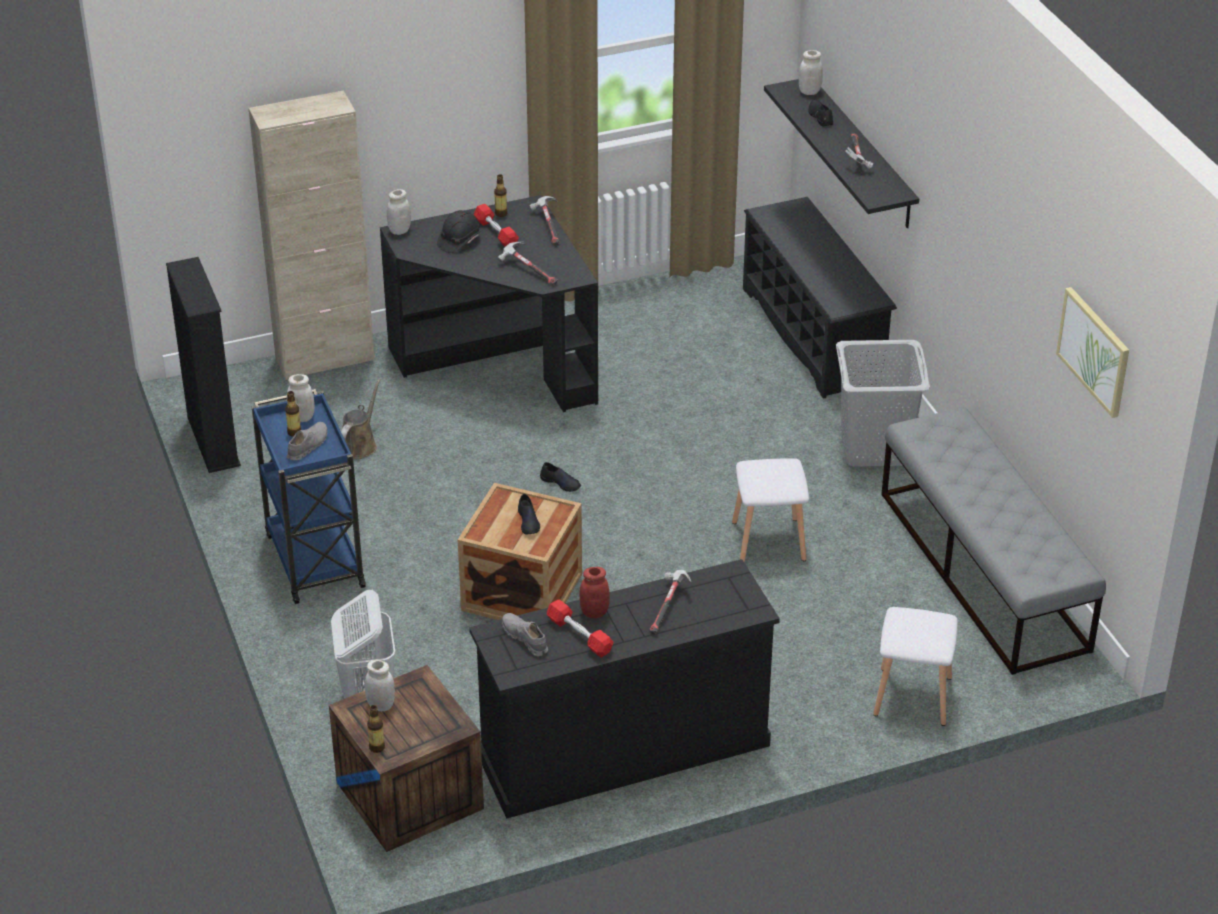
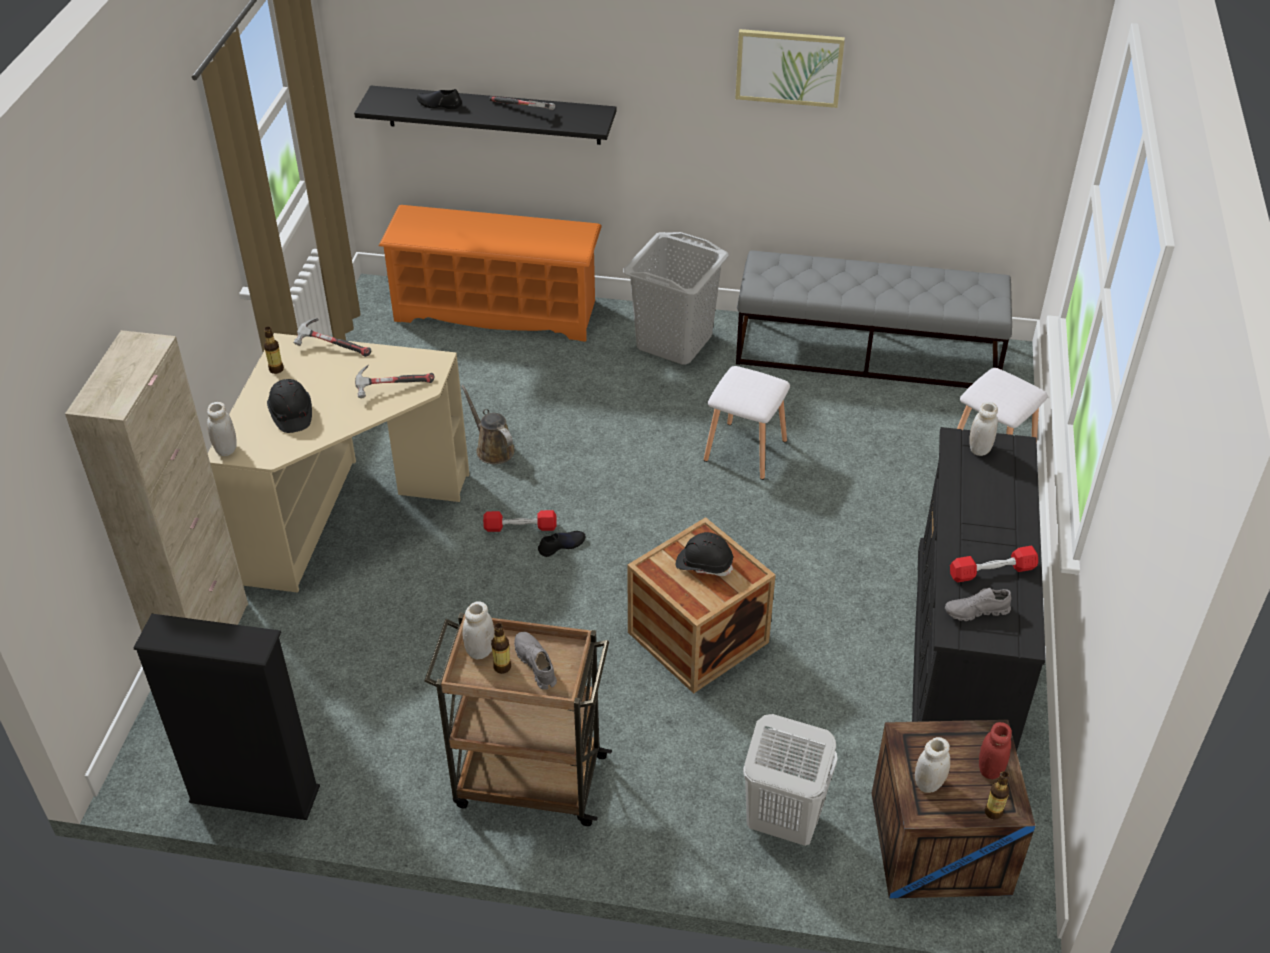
camera: 60 degrees left, 5 degrees up
(314, 558) = (527, 781): blue cart -> brown cart
(359, 445) = (374, 670): brown watering can -> brown watering can (492, 448)
(496, 233) = (305, 385): red dumbbell -> red dumbbell (520, 527)
(498, 365) = (346, 516): black desk -> beige desk
(528, 522) = (704, 564): black shoe -> black hard hat
(594, 612) = (963, 548): red jar -> red jar (990, 769)
(668, 607) = (982, 497): hammer -> none
(809, 91) = (393, 95): white jar -> white jar (979, 449)
(813, 335) = (497, 311): black shoe rack -> orange shoe rack
(1094, 351) = (959, 95): picture -> picture (789, 67)

